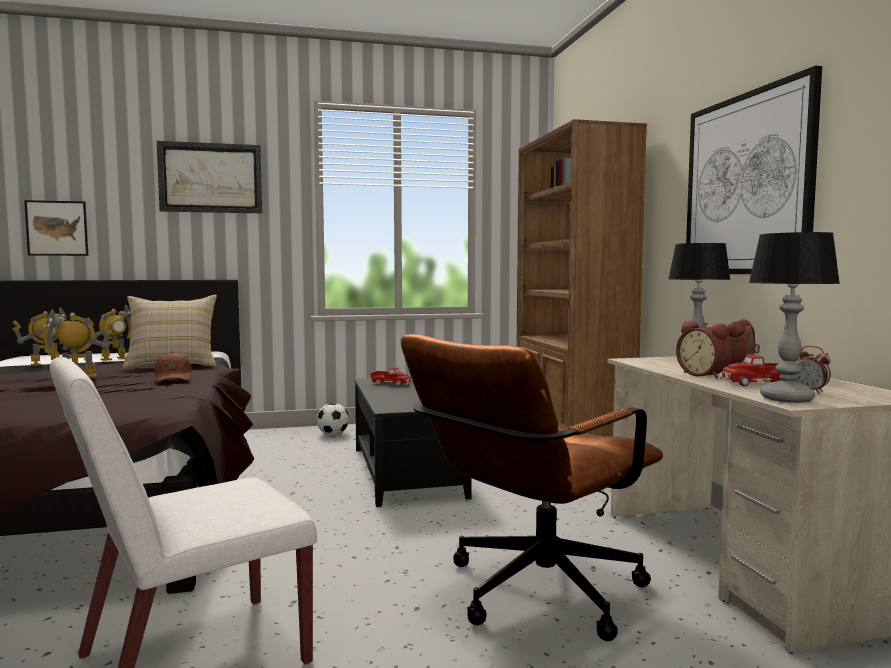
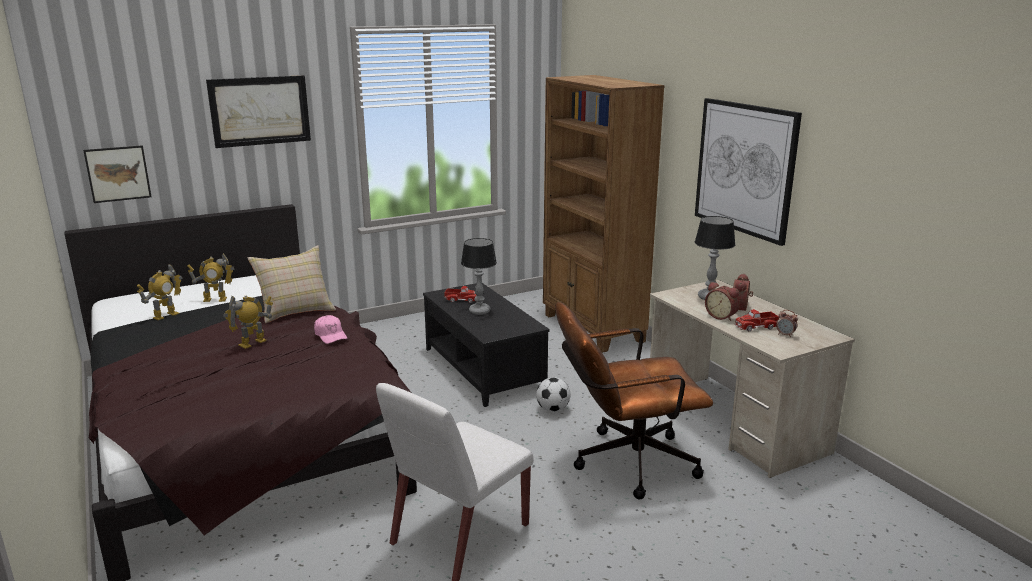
camera: 15 degrees left, 15 degrees up
(114, 358) = (215, 299): toy robot -> toy robot turned 60 degrees clockwise
(173, 378) = (330, 335): brown cap -> pink cap
(333, 434) = (392, 332): football -> football (553, 409)
(531, 595) = (624, 463): brown office chair -> brown office chair turned 45 degrees clockwise
(785, 398) = (775, 346): table lamp -> table lamp (479, 311)

